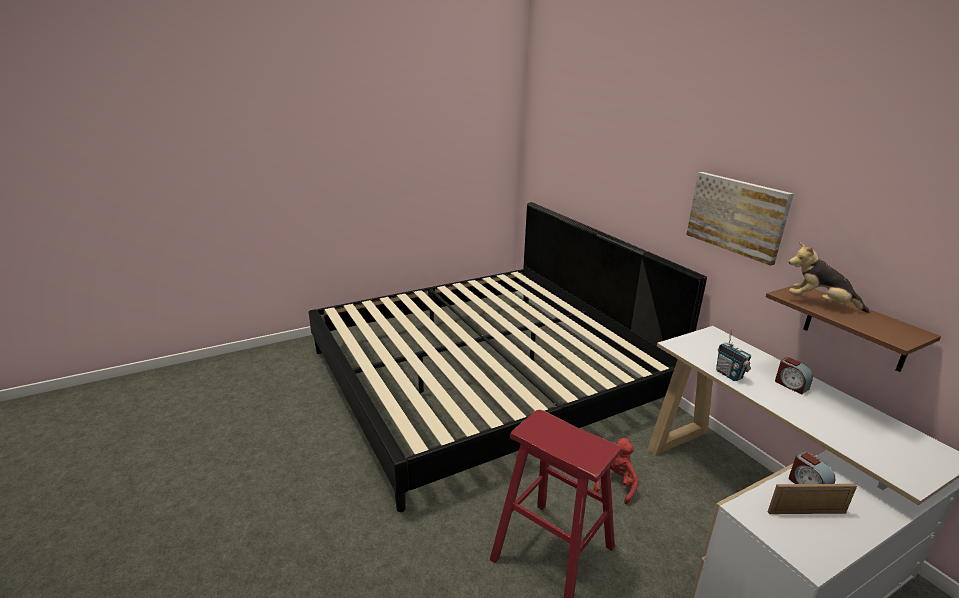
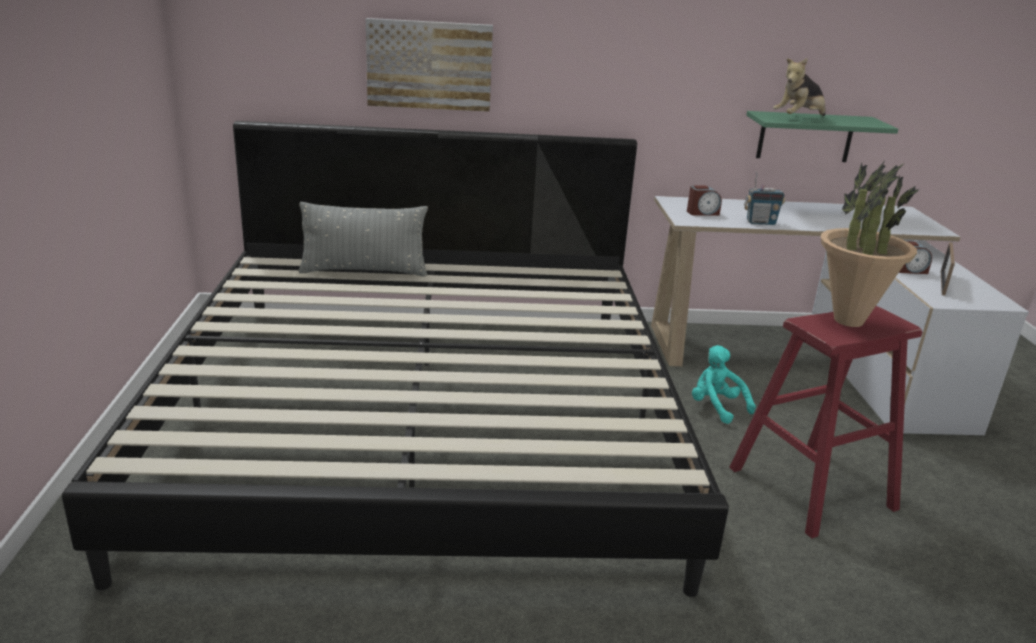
camera: 65 degrees left, 0 degrees up
(541, 298) = (364, 271): none -> grey pillow
(568, 436) = (848, 320): none -> potted plant
(615, 483) = (716, 407): red plush toy -> turquoise plush toy
(736, 215) = (663, 54): picture -> picture (429, 65)
(791, 385) = (790, 211): alarm clock -> alarm clock (702, 213)
(856, 328) = (805, 137): brown shelf -> green shelf

